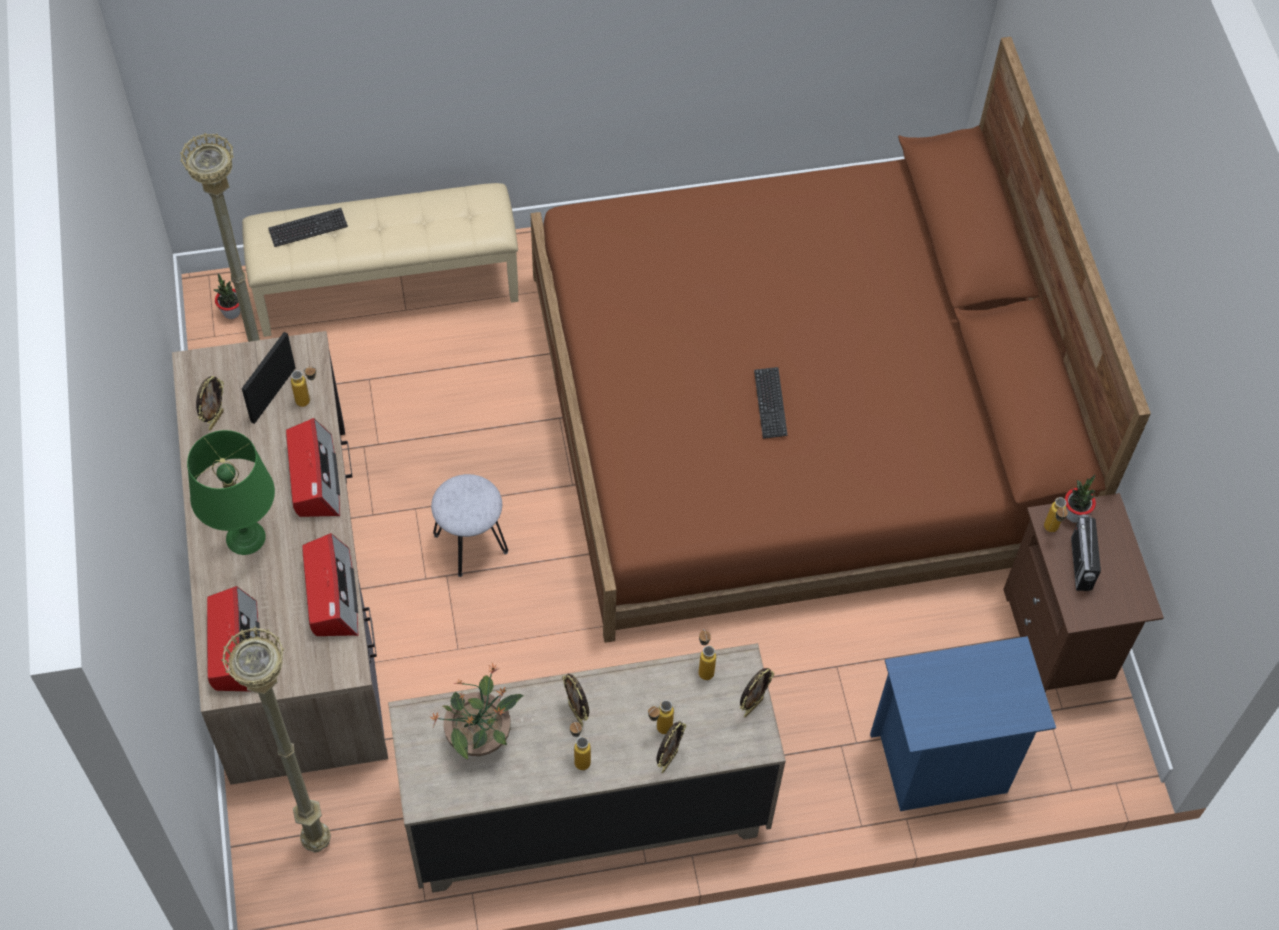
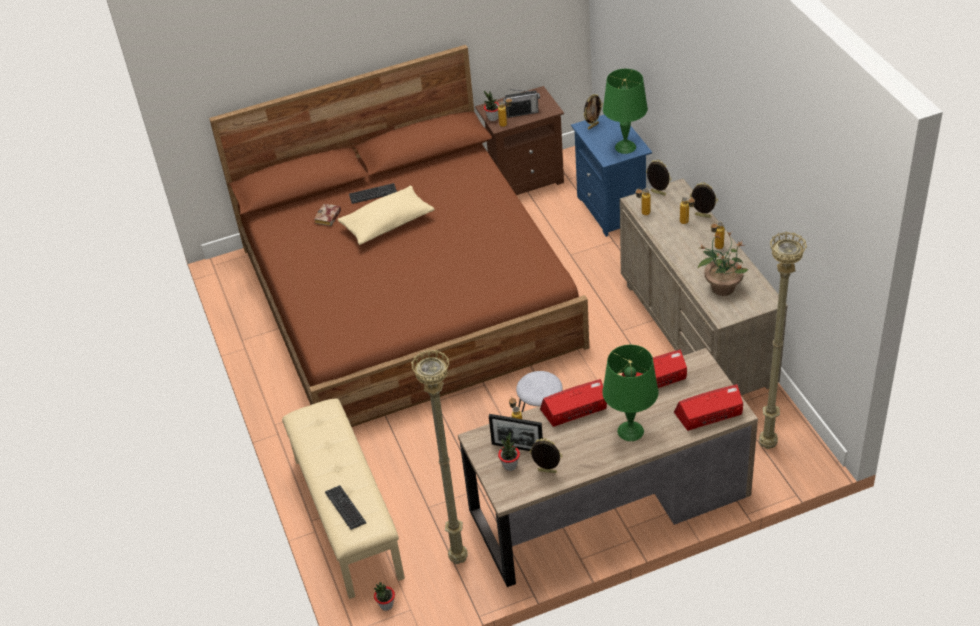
camera: 95 degrees left, 15 degrees down
(245, 380) = (510, 465): none -> potted plant
(576, 714) = (691, 254): picture frame -> picture frame (593, 126)
(770, 403) = (448, 241): keyboard -> keyboard (373, 194)
(838, 329) = (387, 224): none -> beige pillow
(876, 254) = (328, 218): none -> book
(934, 710) = (625, 147): none -> green table lamp

